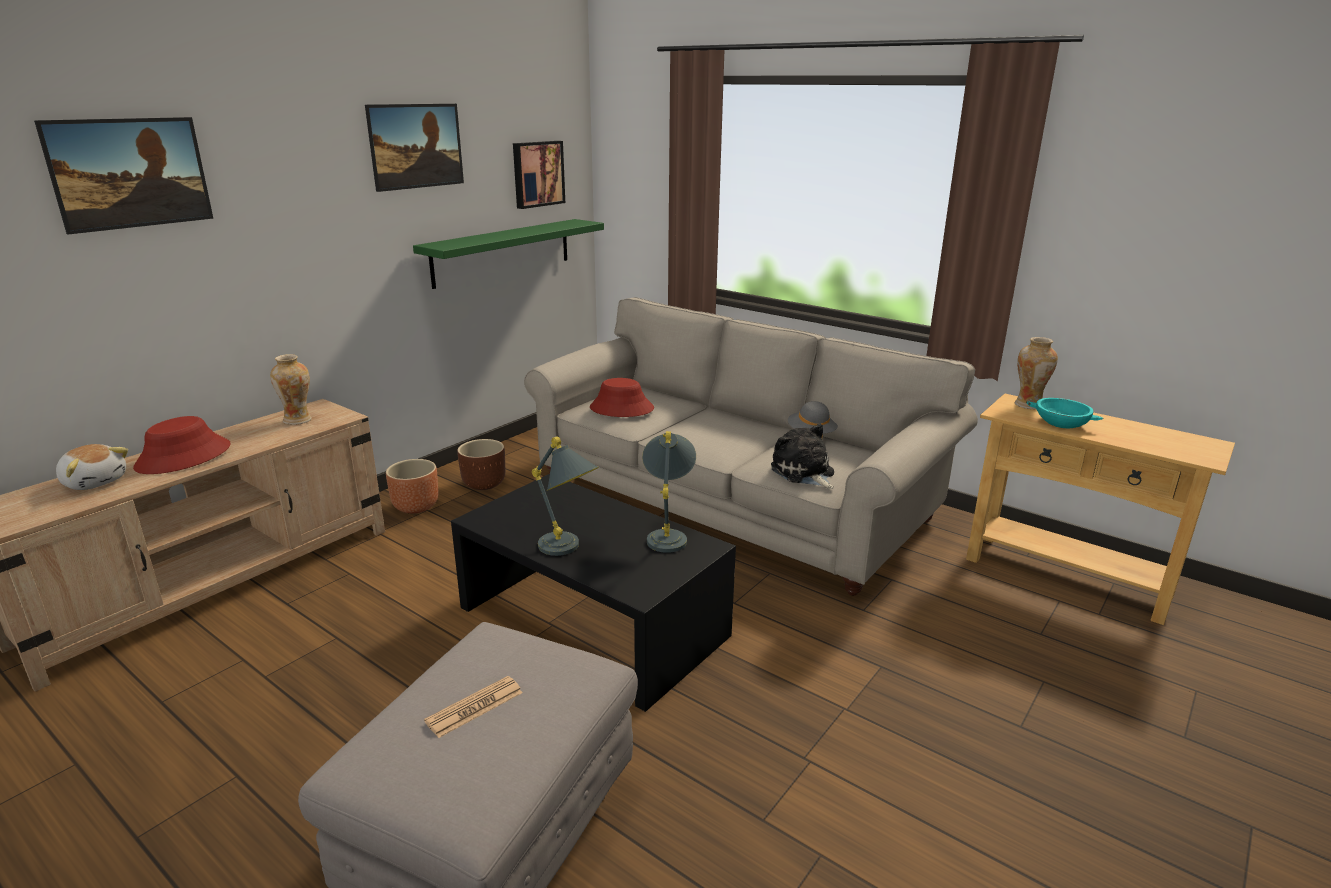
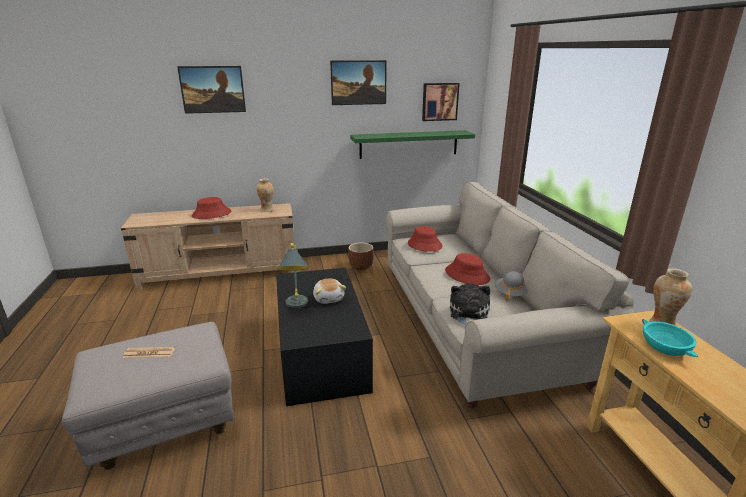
camera: 40 degrees right, 0 degrees up
(95, 481) = (177, 215): plush toy -> plush toy (329, 298)
(415, 507) = (321, 267): brown planter -> none
(668, 534) = (349, 318): grey table lamp -> none
(729, 430) = (467, 275): none -> red hat

